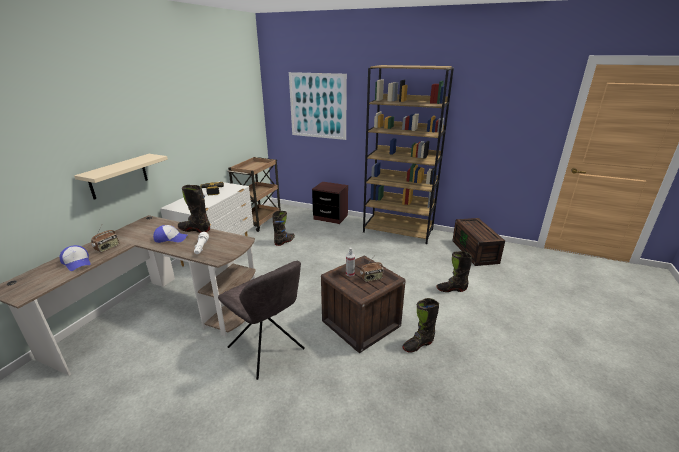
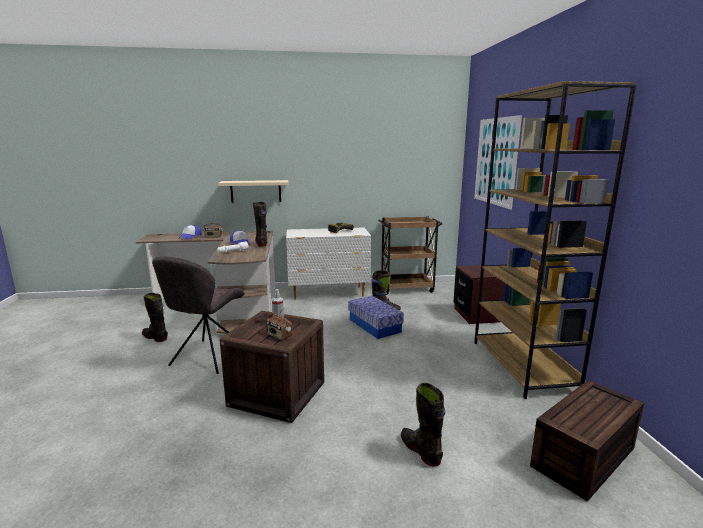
camera: 60 degrees right, 10 degrees down
(303, 254) = (374, 325): none -> storage box
(418, 344) = (263, 446): black boot -> black boot (155, 337)

